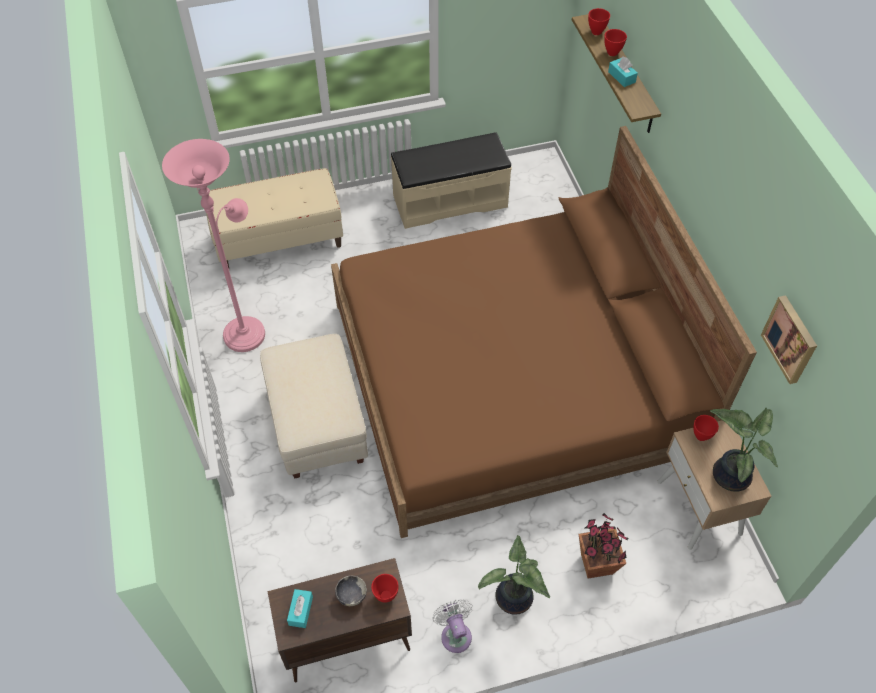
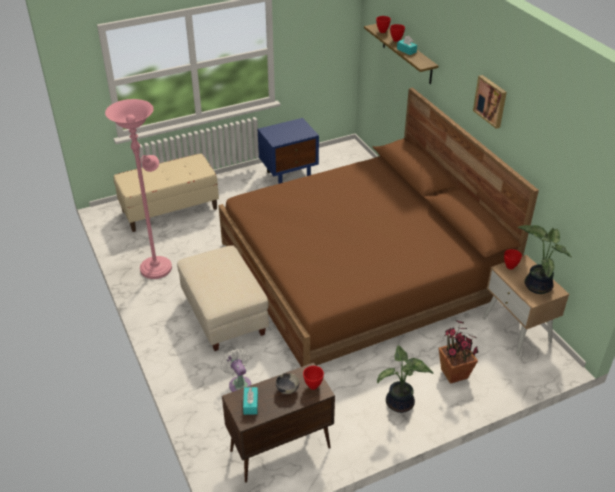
camera: 10 degrees left, 15 degrees down
(449, 201) = (289, 175): beige bench -> blue nightstand
(455, 634) = (362, 432): white fan -> white fan (239, 383)
(791, 339) = (562, 166): picture -> picture (491, 101)

